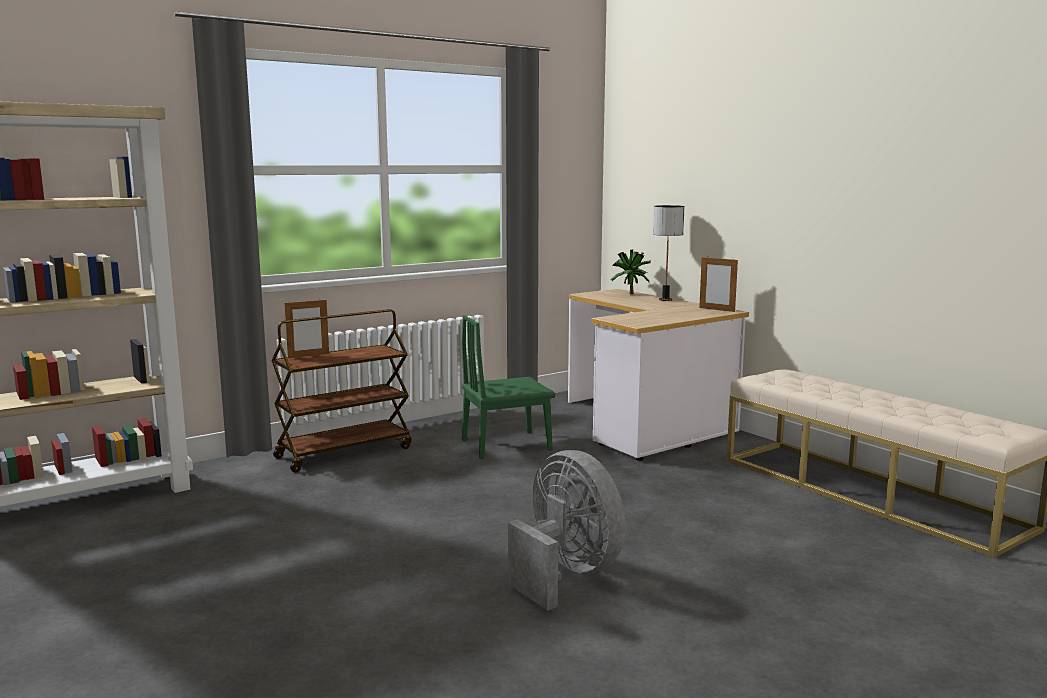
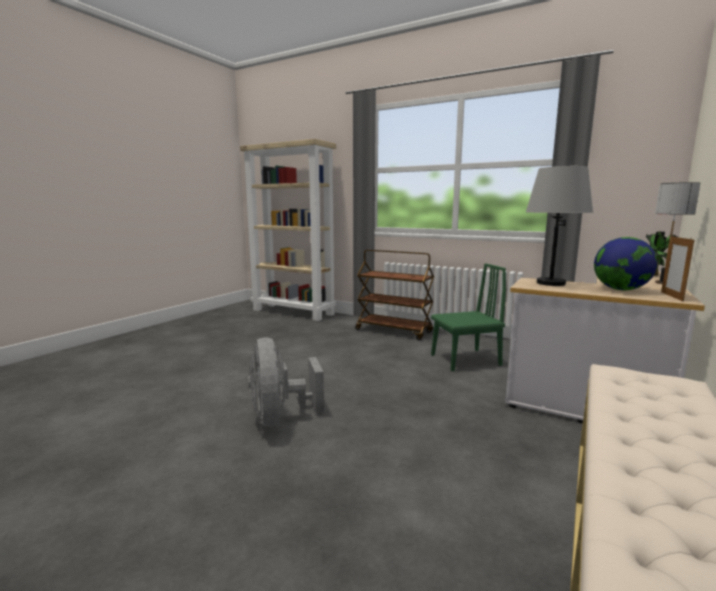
camera: 65 degrees right, 0 degrees up
(308, 356) = (386, 272): picture frame -> none
(506, 445) = (465, 360): green chair -> green chair turned 120 degrees clockwise
(566, 574) = (280, 417): grey fan -> grey fan turned 135 degrees clockwise
(634, 317) = (551, 283): none -> grey table lamp
(681, 311) = (621, 289): none -> globe

